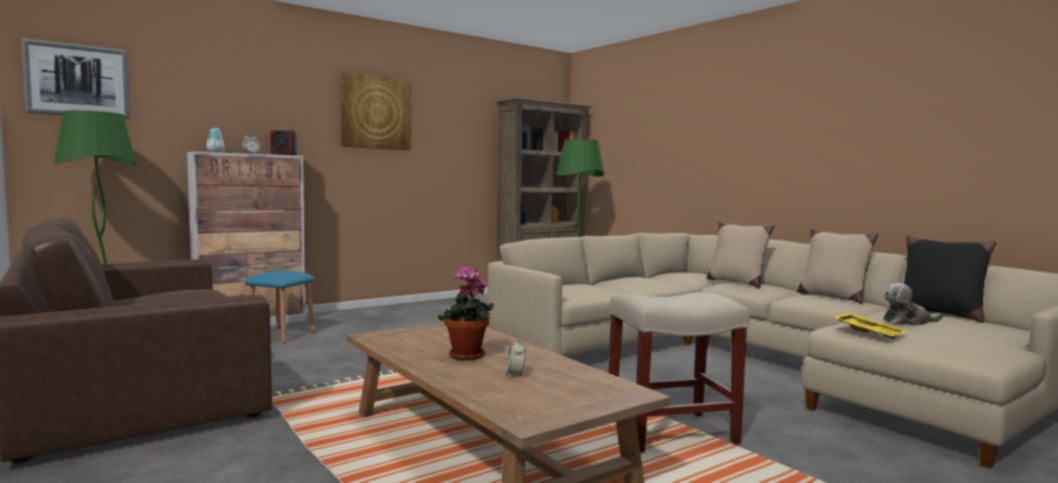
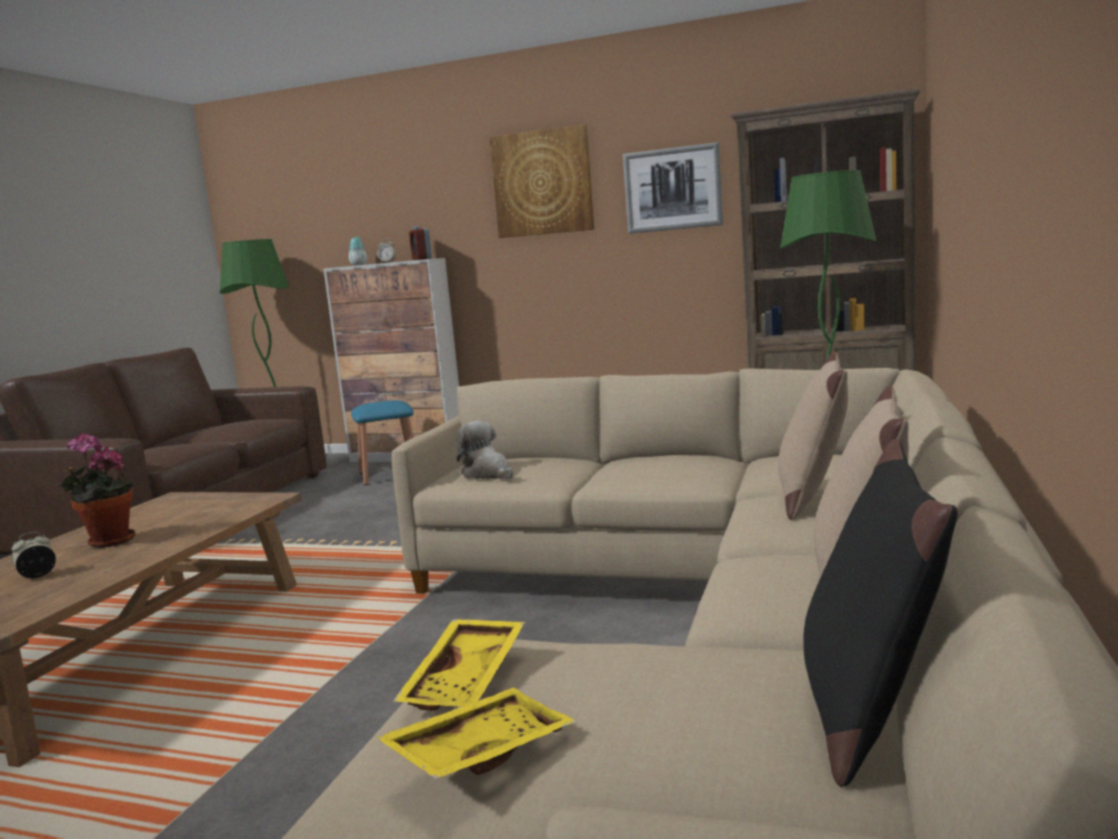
camera: 55 degrees right, 5 degrees up
(78, 80) = (257, 208): picture -> picture (672, 189)
(672, 431) = (244, 725): beige stool -> none
(908, 322) = (627, 692): plush toy -> plush toy (487, 474)
(943, 335) = (479, 752): none -> yellow tray

